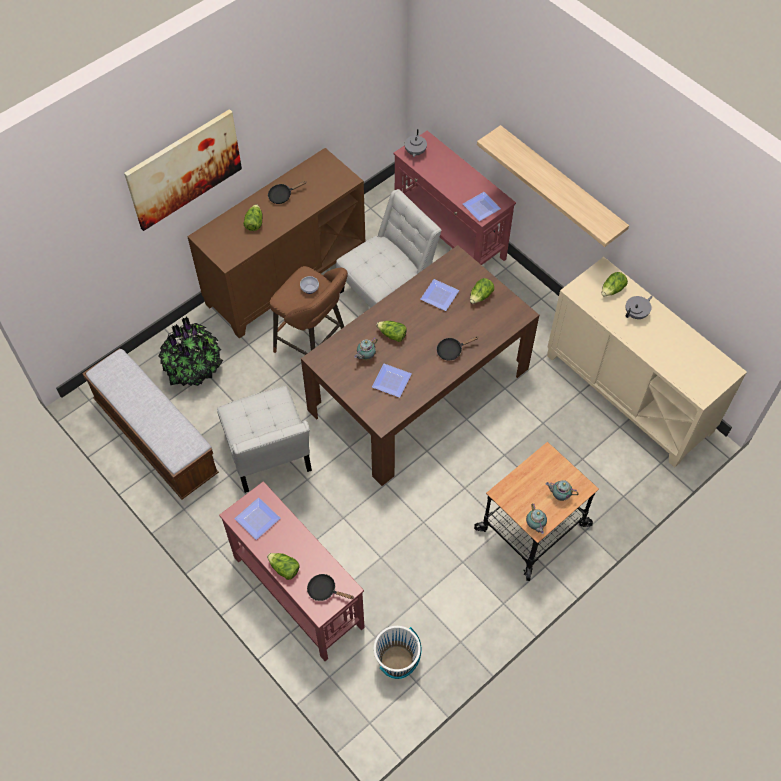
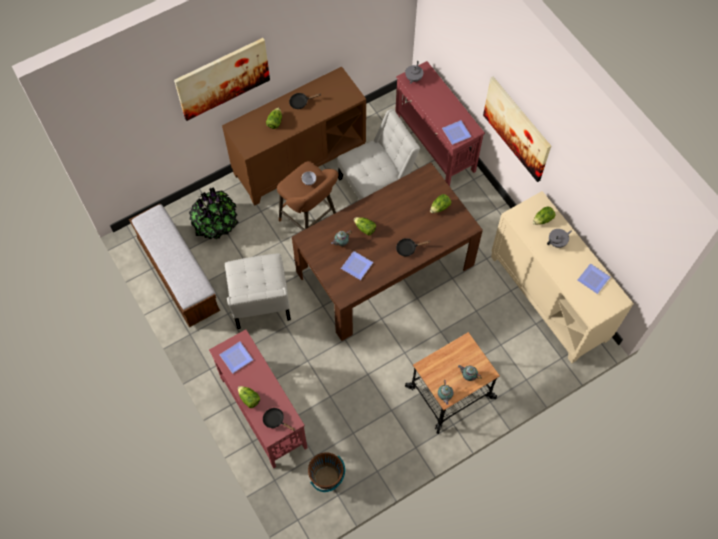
camera: 10 degrees right, 5 degrees up
(397, 661) = (326, 478): white bucket -> brown bucket
(439, 295) = (407, 201): plate -> plate (593, 278)
(560, 184) = (517, 129): shelf -> picture

